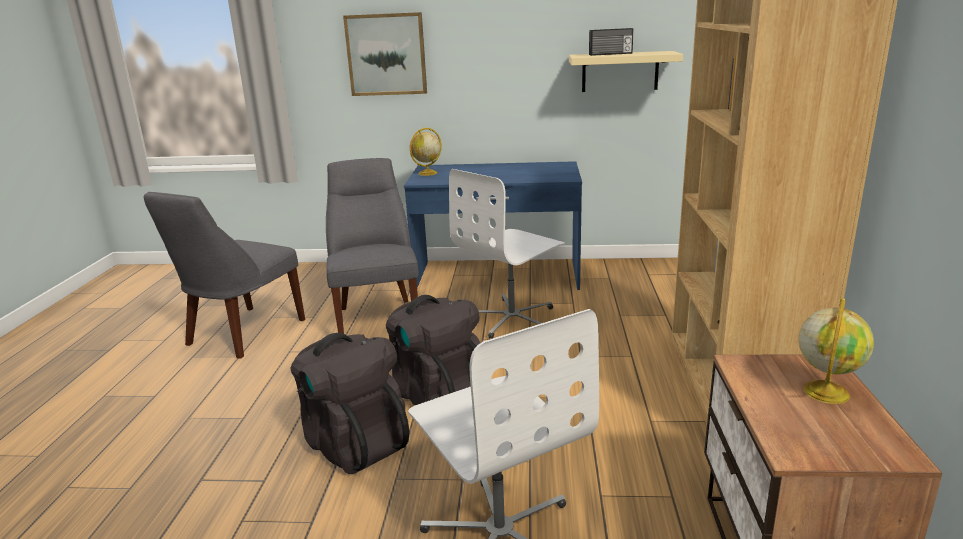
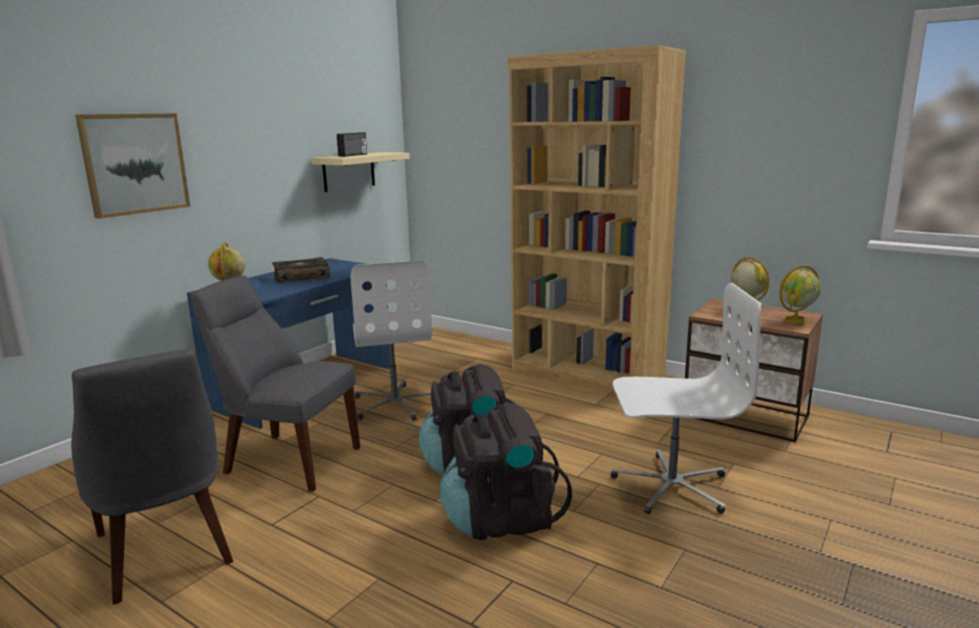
camera: 60 degrees left, 5 degrees down
(500, 173) = (301, 277): none -> book
(839, 446) = (795, 320): none -> globe

